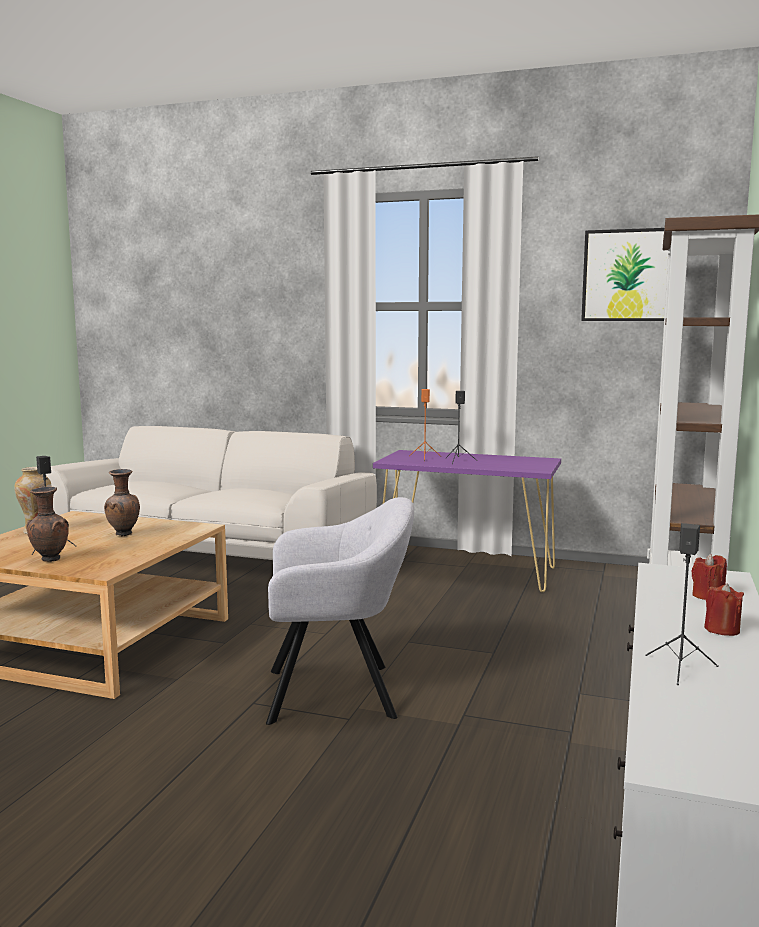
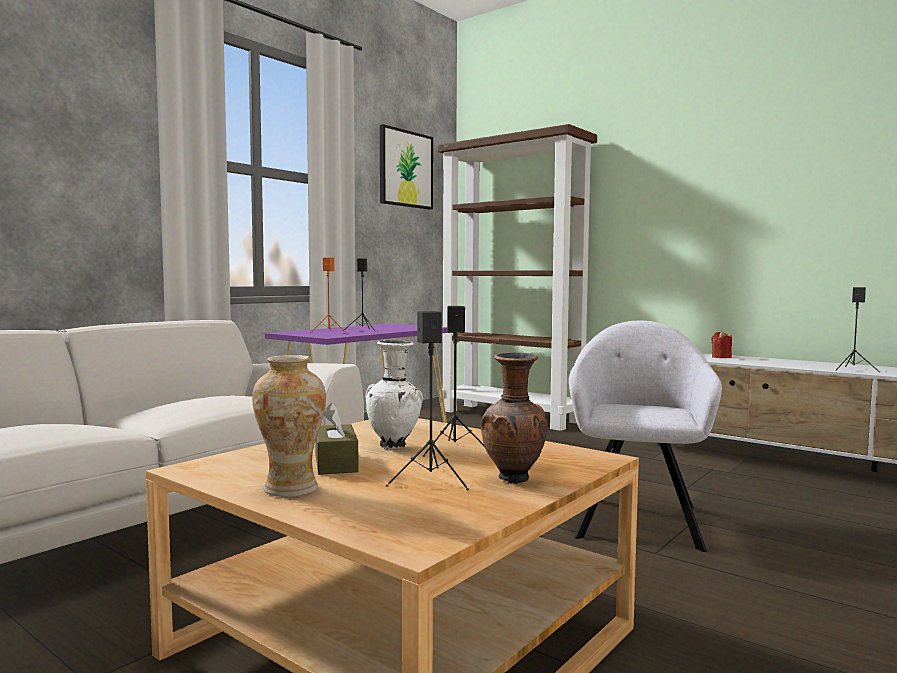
camera: 70 degrees left, 5 degrees down
(84, 531) = (336, 463): none -> brown tissue box
(118, 545) = (455, 449): none -> black speaker
(124, 535) = (395, 446): brown vase -> white vase
(722, 630) = (783, 361): red candle -> none

